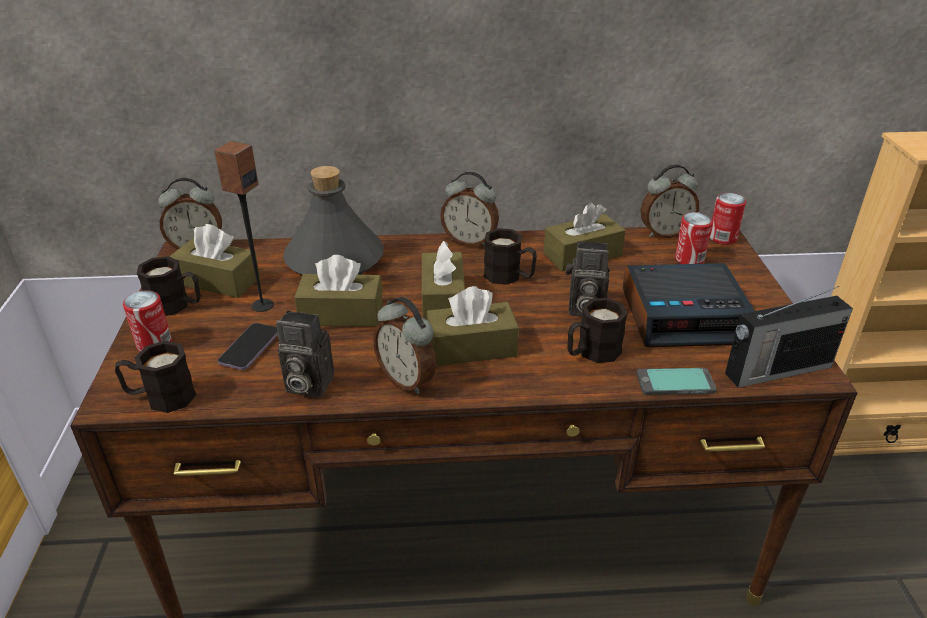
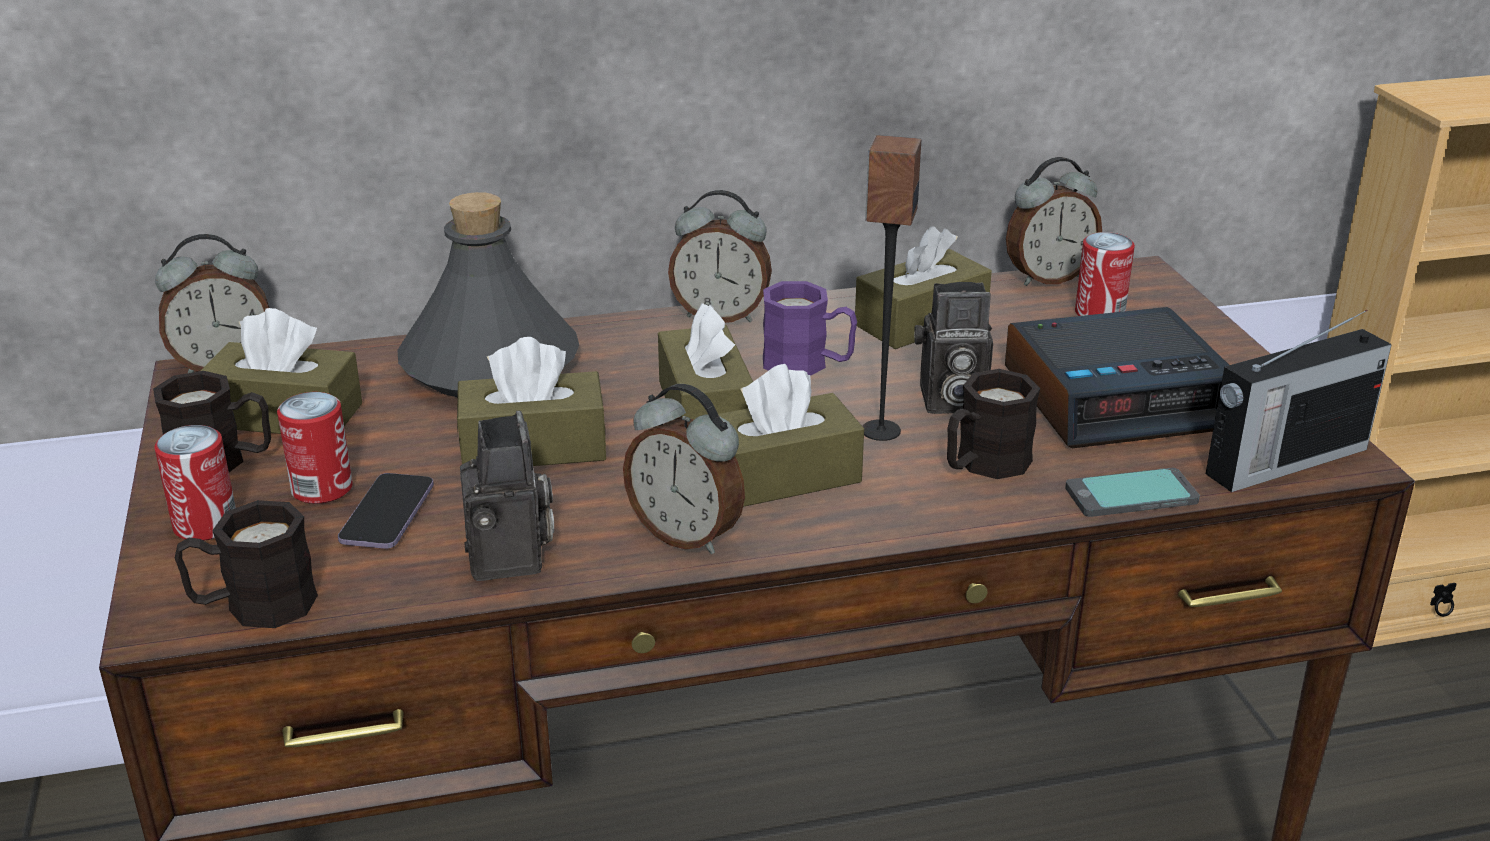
camera: 10 degrees left, 5 degrees down
(262, 305) = (383, 446): speaker -> speaker (880, 430)
(306, 384) = (511, 560): camera -> camera turned 105 degrees counterclockwise
(509, 276) = (808, 364): black mug -> purple mug
(722, 238) = (1144, 278): can -> can (322, 488)

